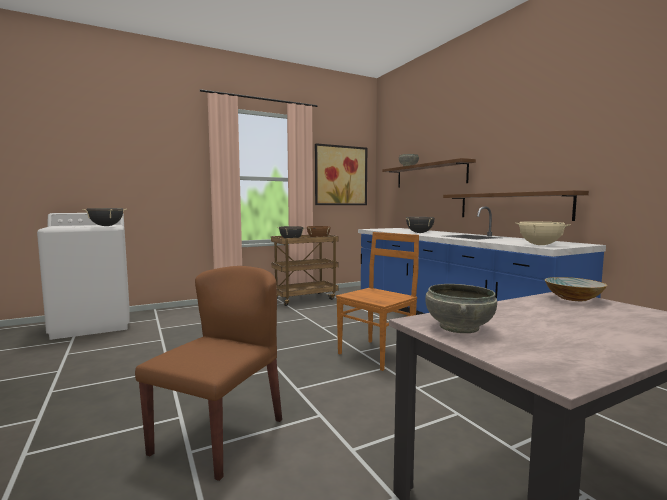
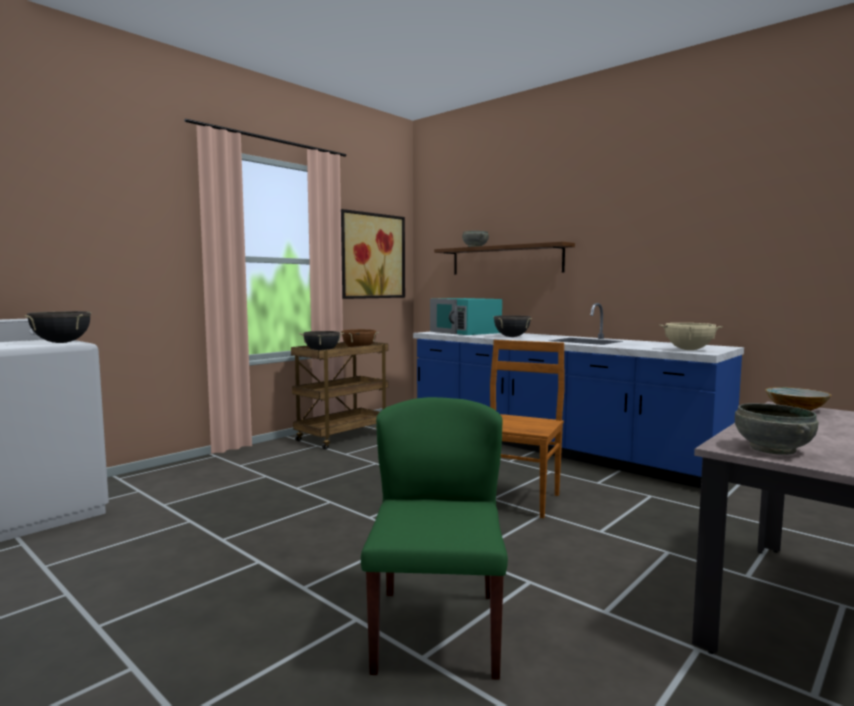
camera: 20 degrees left, 0 degrees up
(219, 435) = (436, 630): brown chair -> green chair
(396, 229) = (465, 332): none -> turquoise microwave
(511, 206) = (625, 302): brown shelf -> none

